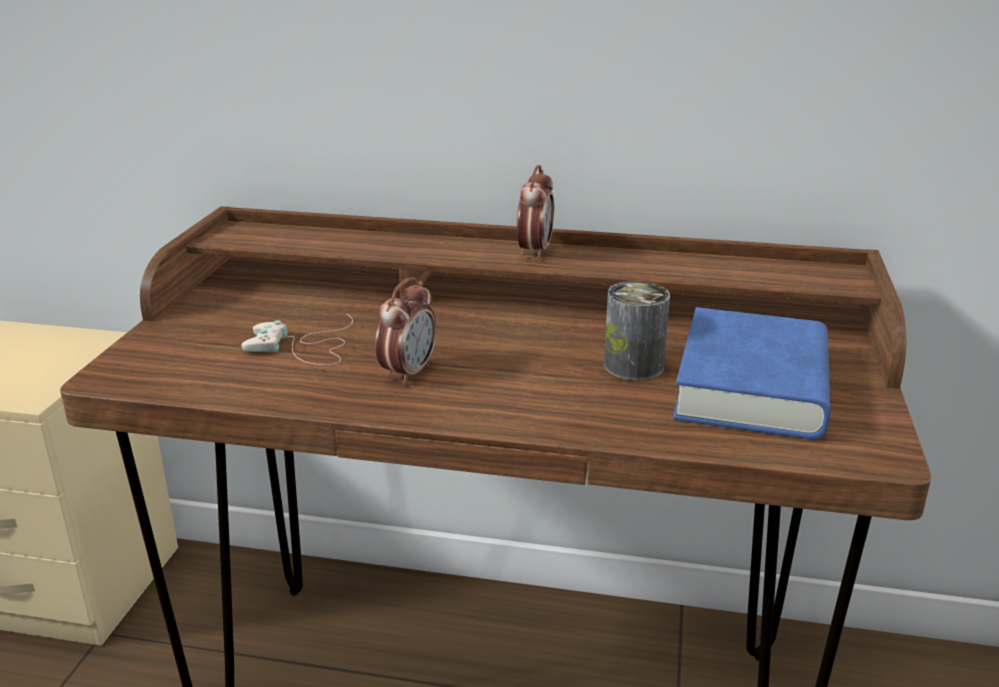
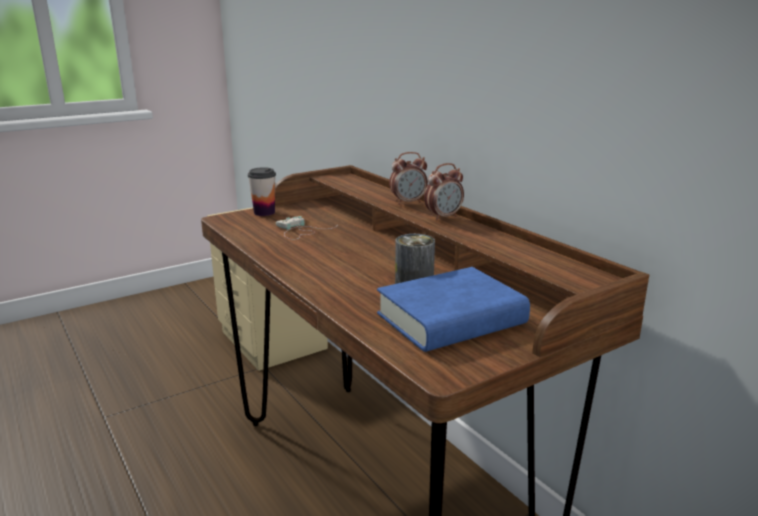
camera: 45 degrees right, 5 degrees down
(166, 337) = (264, 212): none -> cup
(408, 373) = (315, 253): alarm clock -> alarm clock (408, 202)

